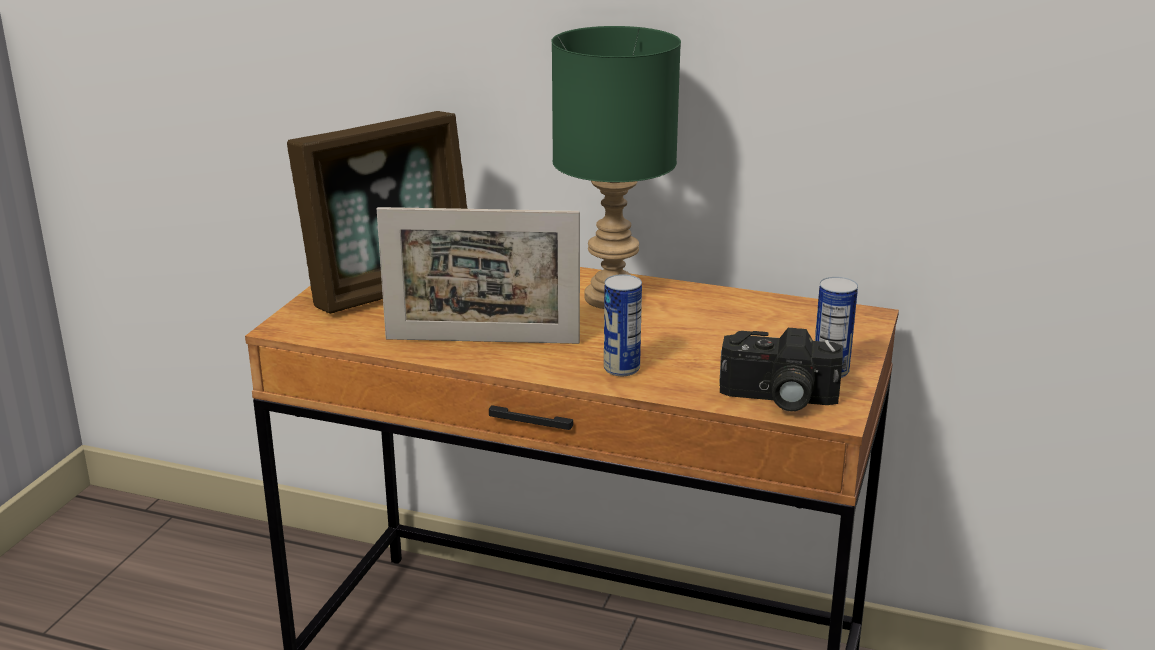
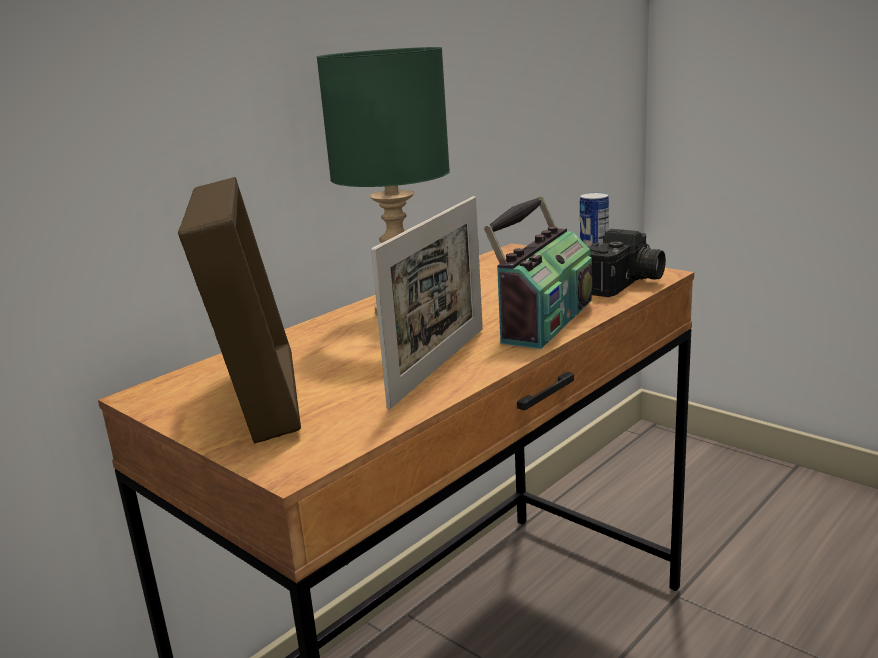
camera: 65 degrees left, 5 degrees down
(621, 368) = (543, 320): can -> radio

